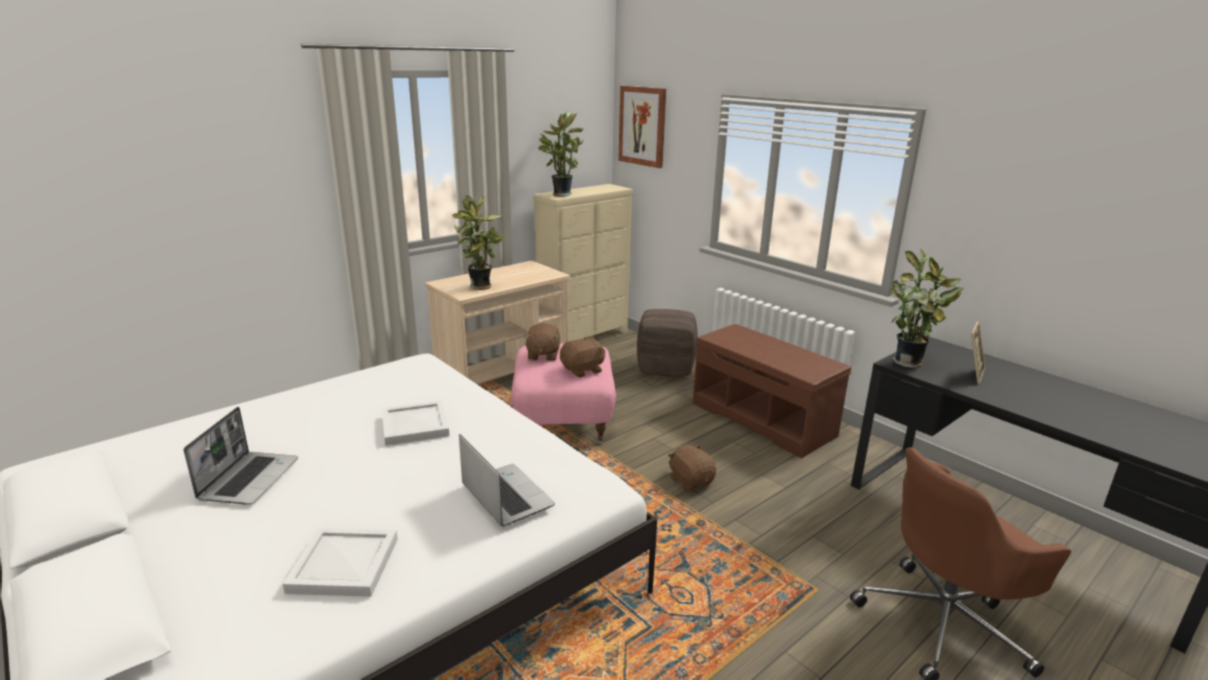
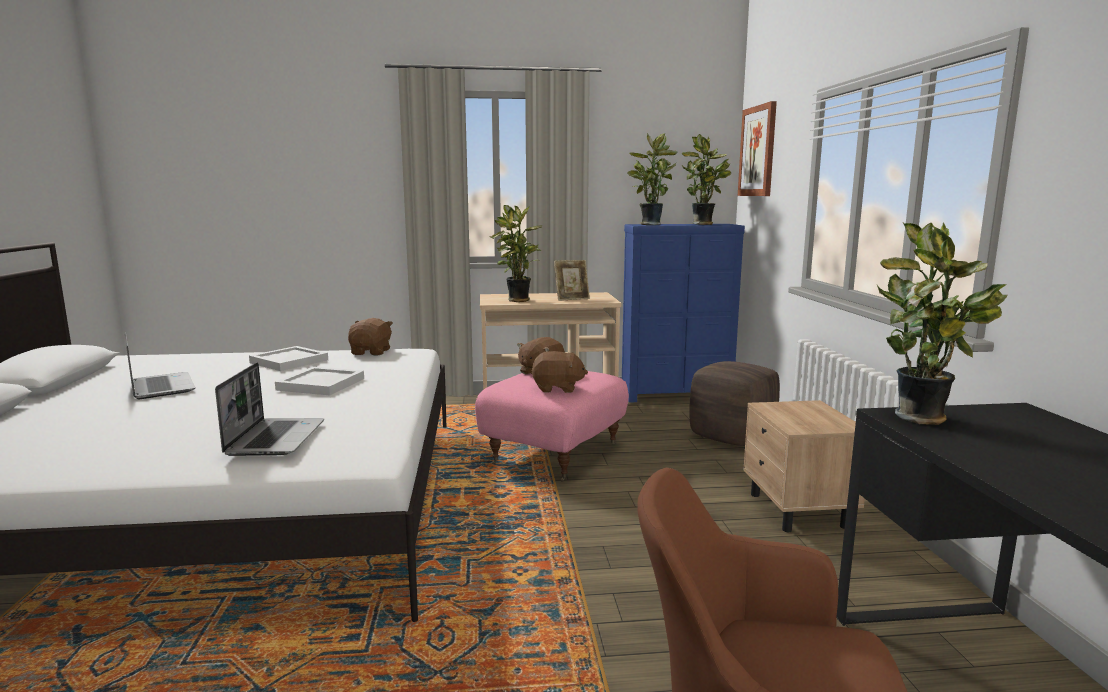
camera: 35 degrees right, 10 degrees down
(249, 479) = (160, 387): laptop -> laptop turned 75 degrees counterclockwise
(345, 566) = (92, 446): white tray -> white tray (289, 361)
(584, 337) = (677, 395): beige dresser -> blue dresser
(598, 189) = (703, 224): none -> potted plant
(691, 480) = (614, 540): brown plush toy -> brown plush toy (371, 352)
(764, 419) = (797, 511): brown bench -> beige nightstand
(972, 374) = (1029, 449): picture frame -> picture frame (571, 299)

